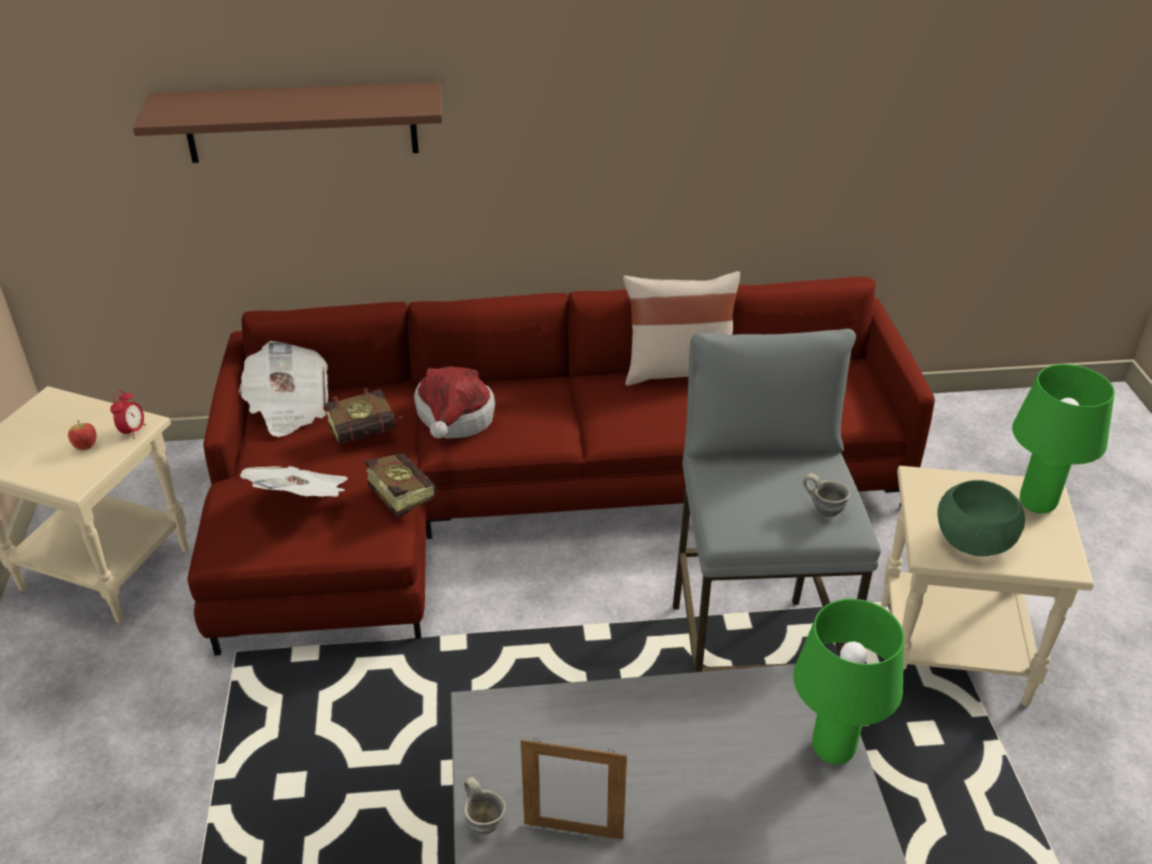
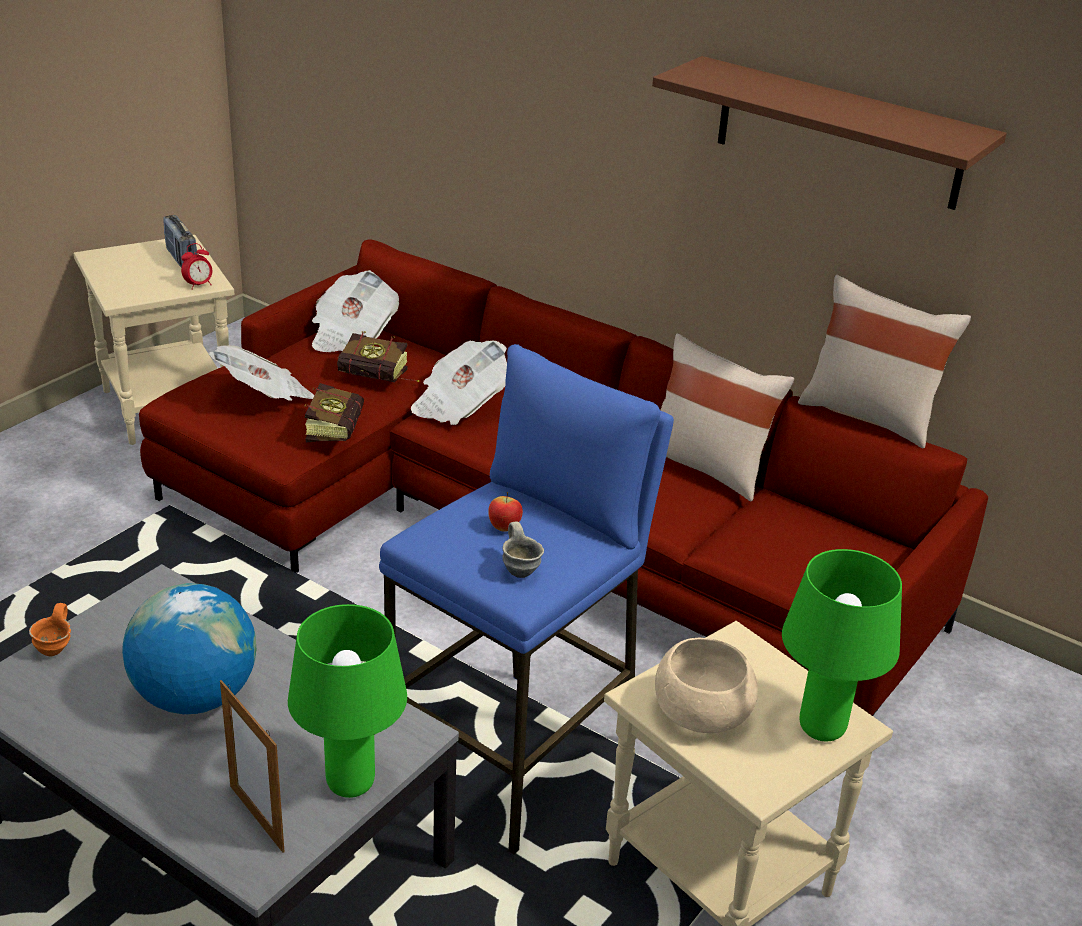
camera: 40 degrees right, 5 degrees down
(77, 417) = (181, 260): none -> radio
(86, 447) = (158, 281): apple -> apple (504, 528)
(301, 122) = (454, 74): brown shelf -> brown shelf (838, 133)
(453, 420) = (459, 405): hat -> newspaper
(485, 821) = (57, 649): grey mug -> orange mug
(573, 830) = (96, 694): picture frame -> picture frame (256, 818)
(643, 773) = (195, 696): none -> globe
(749, 663) = (516, 757): grey stool -> blue stool
(785, 276) = (870, 415): none -> beige pillow
(974, 540) = (700, 713): green bowl -> beige bowl

